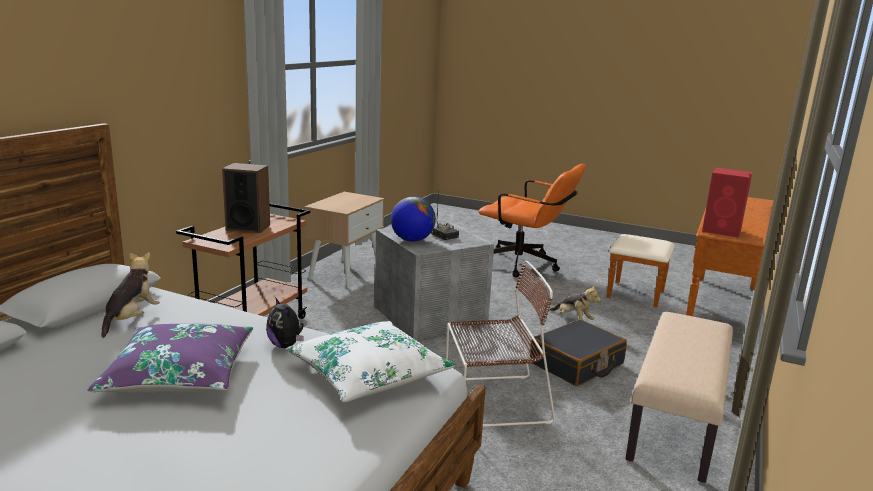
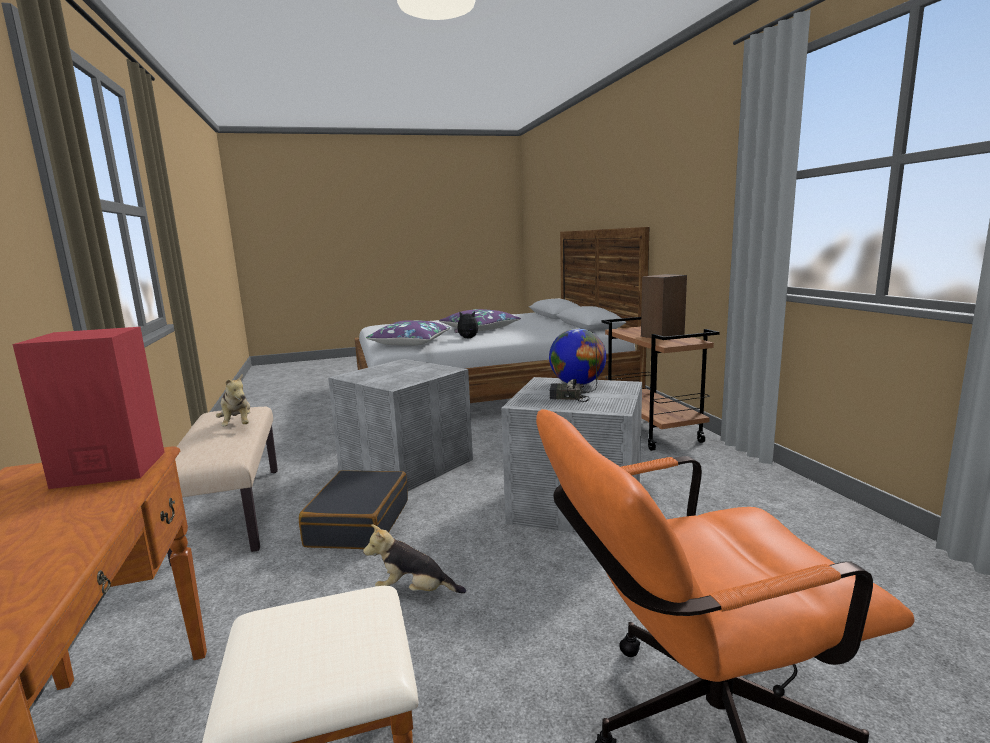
camera: 140 degrees right, 5 degrees down
(131, 319) = (553, 328): plush toy -> plush toy (237, 425)
(345, 273) = (785, 506): beige nightstand -> none
(369, 374) = (410, 343): white pillow -> purple pillow
(492, 401) = (404, 464): brown chair -> grey storage box

